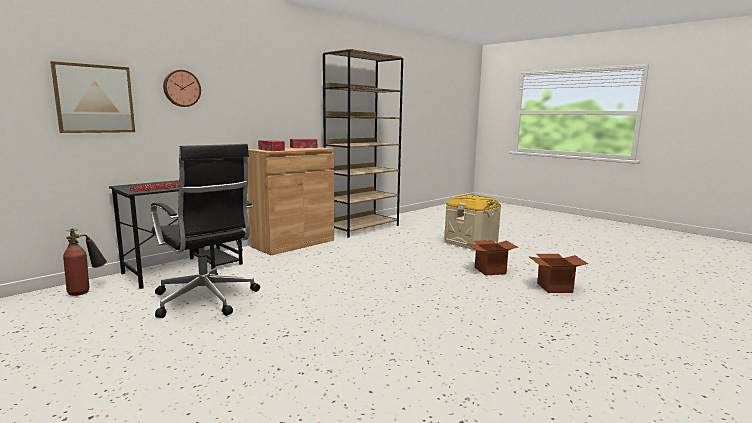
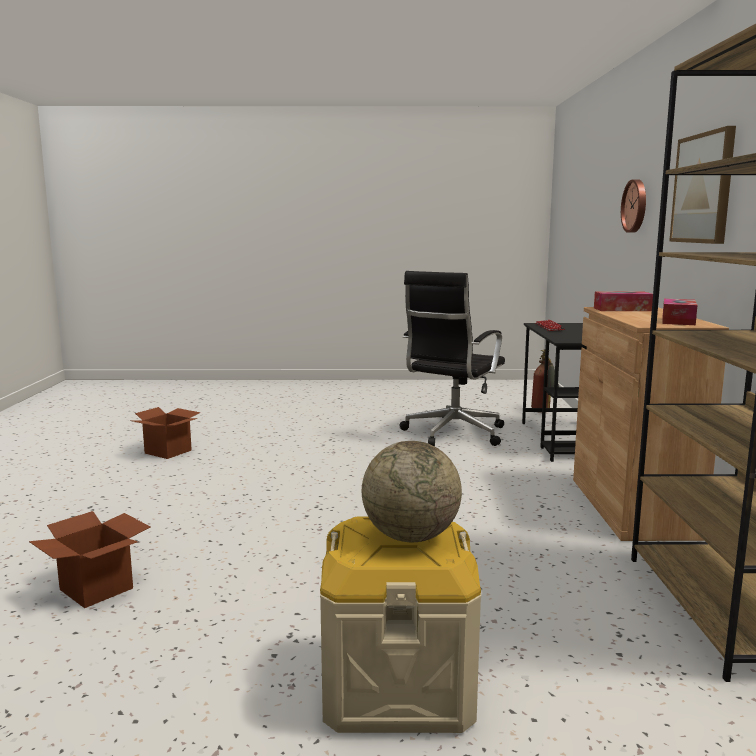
camera: 135 degrees right, 0 degrees up
(94, 99) = (599, 225): picture -> picture (703, 188)
(206, 300) = (452, 434): black office chair -> black office chair turned 60 degrees counterclockwise
(470, 197) = (410, 537): none -> globe
(490, 270) = (240, 585): cardboard box -> cardboard box (167, 452)

